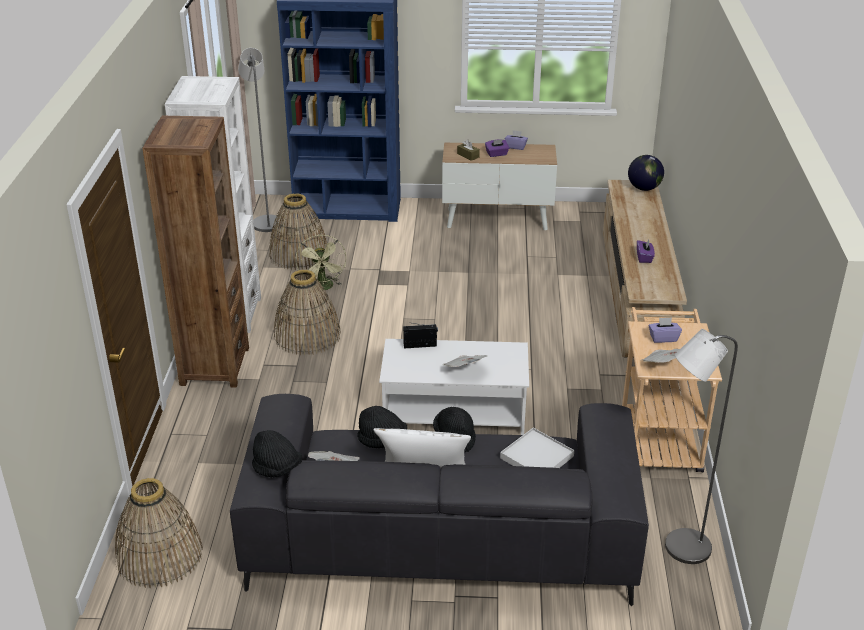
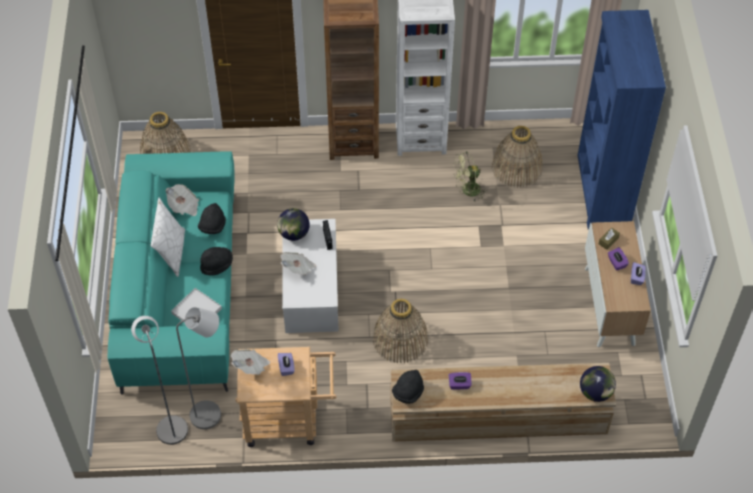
camera: 85 degrees right, 20 degrees up
(266, 221) = (567, 138): grey floor lamp -> grey floor lamp (211, 413)
(277, 468) = (156, 168): black hat -> black hat (408, 392)
(307, 335) = (398, 190): basket -> basket (400, 339)
(405, 372) = (293, 234): none -> globe
(440, 538) = (180, 289): grey sofa -> turquoise sofa

